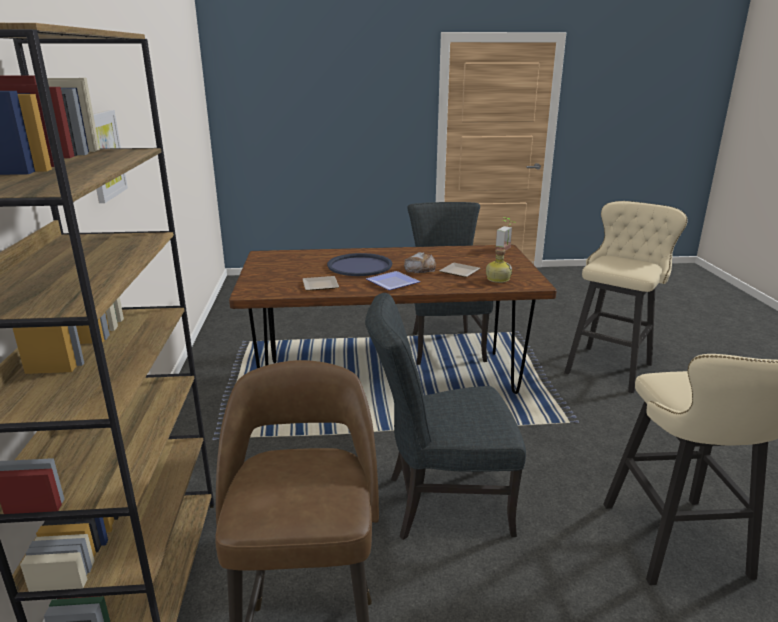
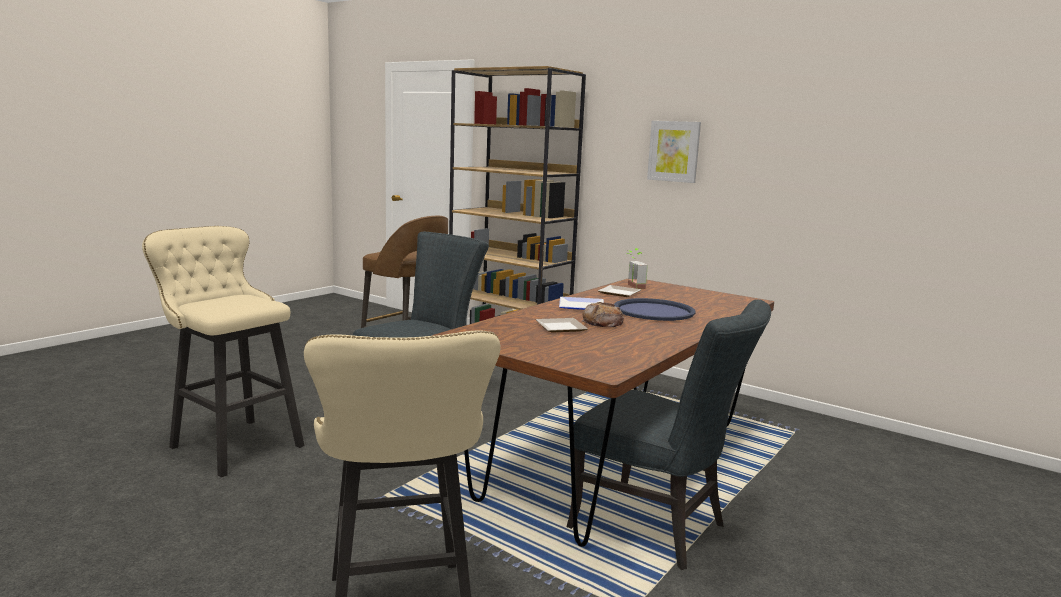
camera: 130 degrees right, 10 degrees down
(497, 279) = (509, 330): bottle -> none
(506, 249) = (597, 371): potted plant -> potted plant (632, 286)

